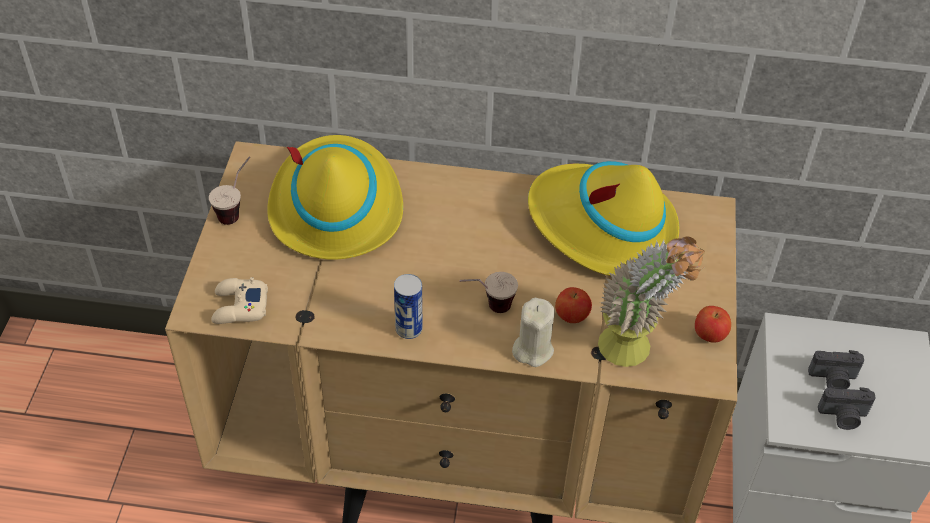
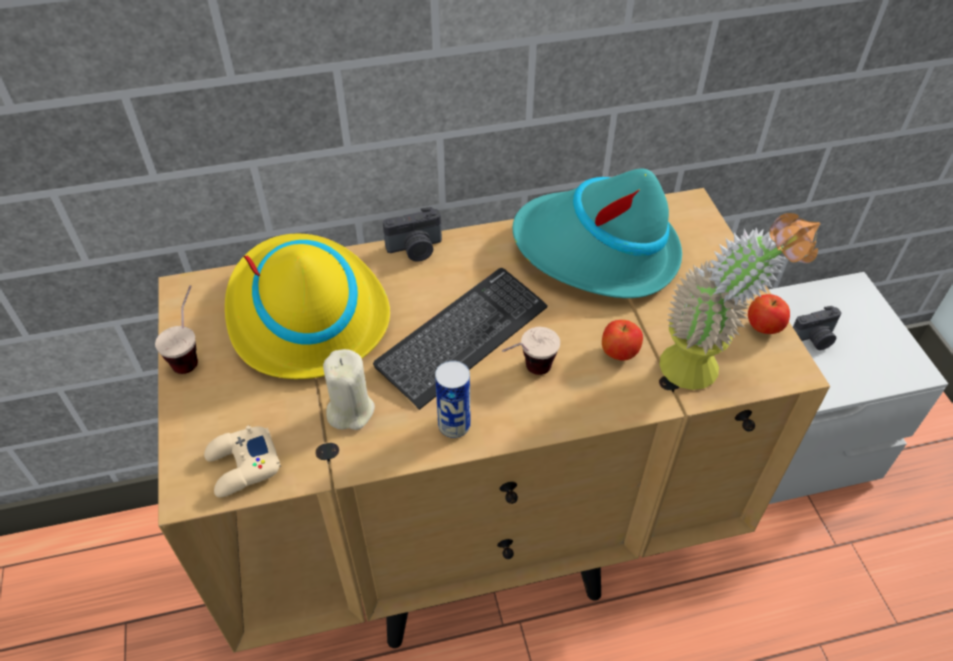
camera: 20 degrees left, 0 degrees up
(450, 264) = (462, 338): none -> keyboard
(533, 349) = (599, 402): beige candle -> beige candle (350, 410)
(601, 227) = (596, 252): yellow hat -> turquoise hat
(843, 417) = (842, 370): camera -> camera (415, 249)

